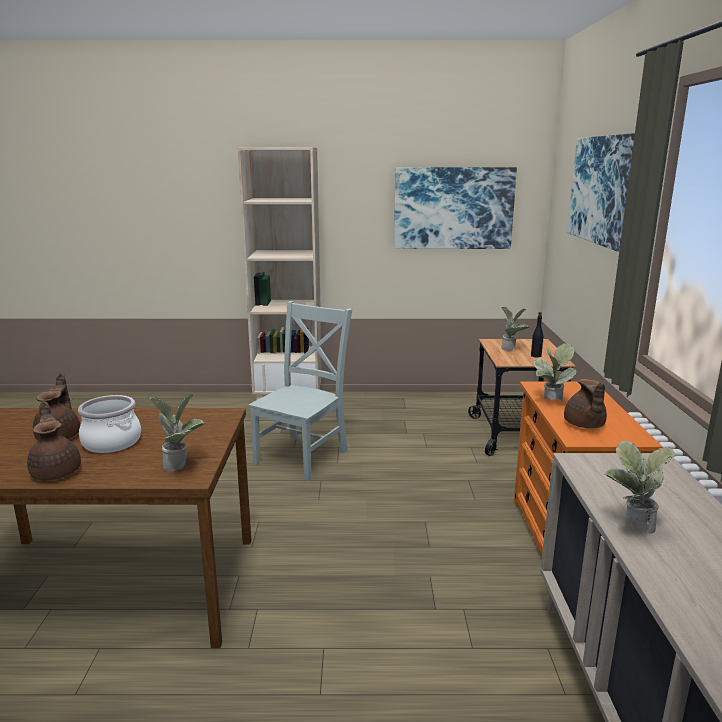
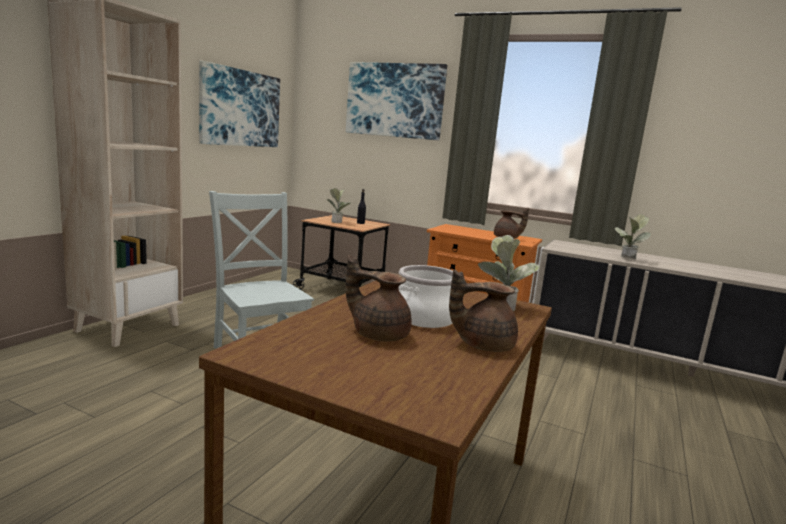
camera: 65 degrees left, 5 degrees down
(550, 402) = (468, 234): potted plant -> none

